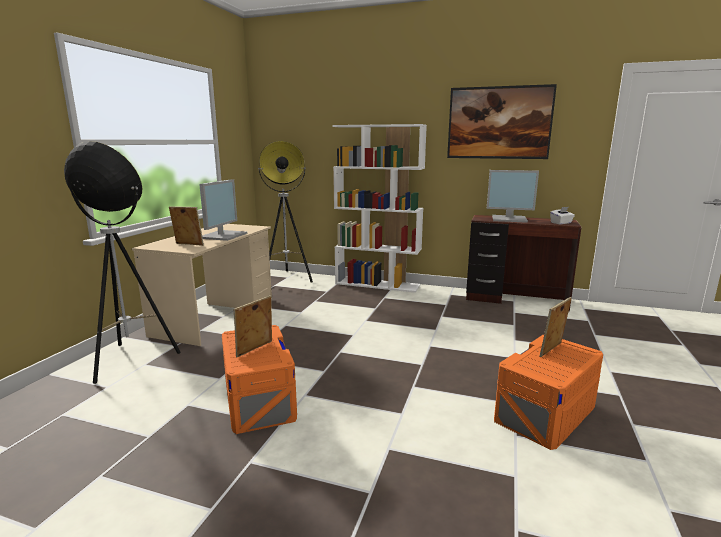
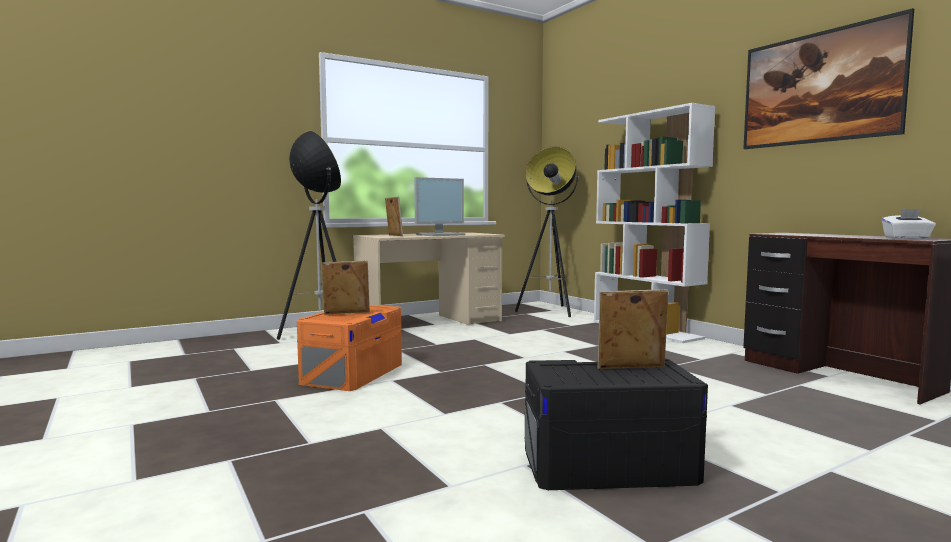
camera: 40 degrees right, 10 degrees down
(510, 219) = (823, 234): monitor -> none
(545, 413) = (608, 465): orange storage box -> black storage box

